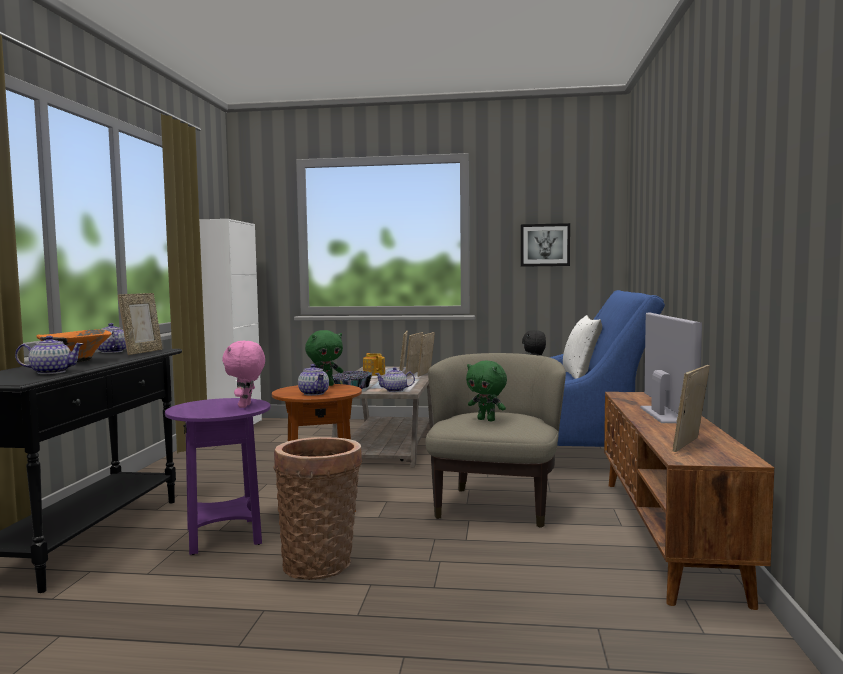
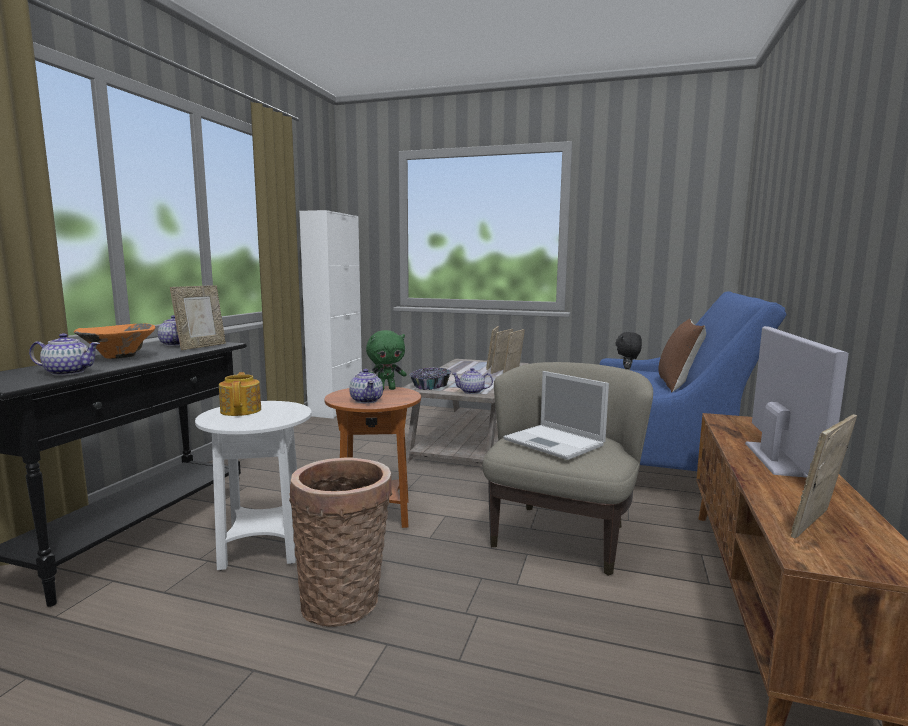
camera: 10 degrees right, 5 degrees up
(224, 537) = (263, 548): purple side table -> white side table
(246, 406) = (283, 415): pink plush toy -> none
(374, 374) = (461, 368): teapot -> teapot (241, 410)
(487, 420) = (555, 442): green plush toy -> laptop
(545, 245) = (649, 240): picture -> none
(581, 376) = (678, 385): white pillow -> brown pillow

